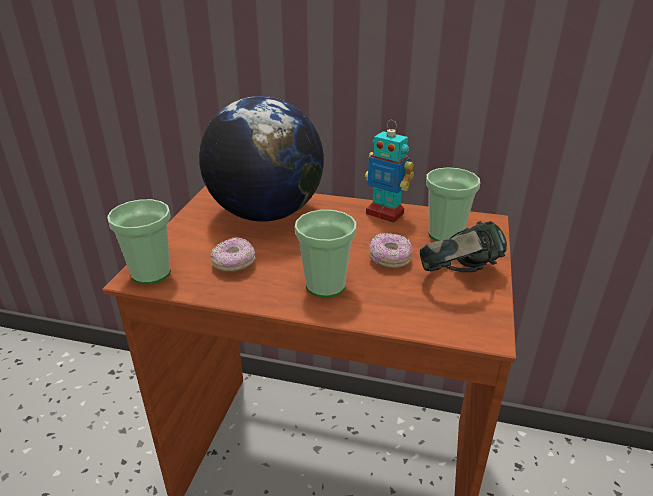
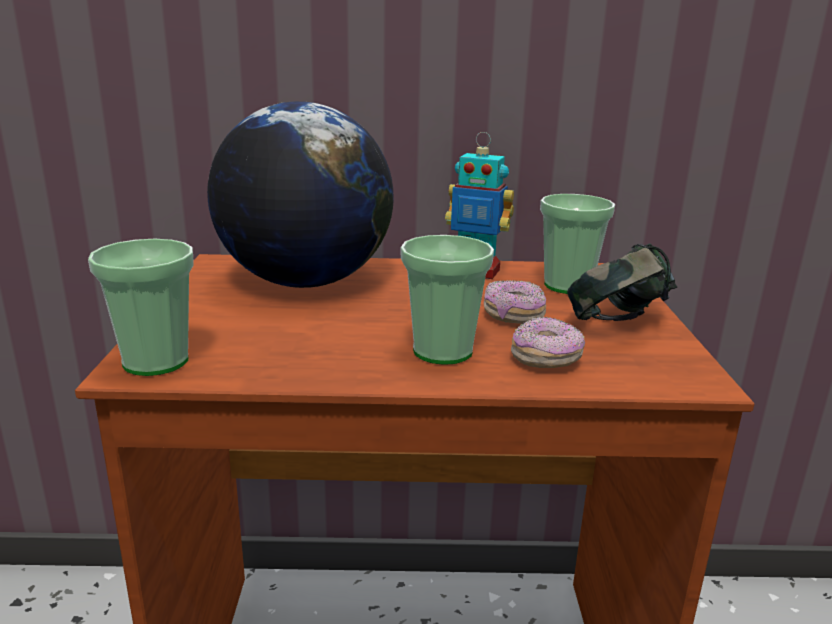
camera: 15 degrees left, 10 degrees down
(234, 264) = (289, 339): donut -> donut (546, 359)

